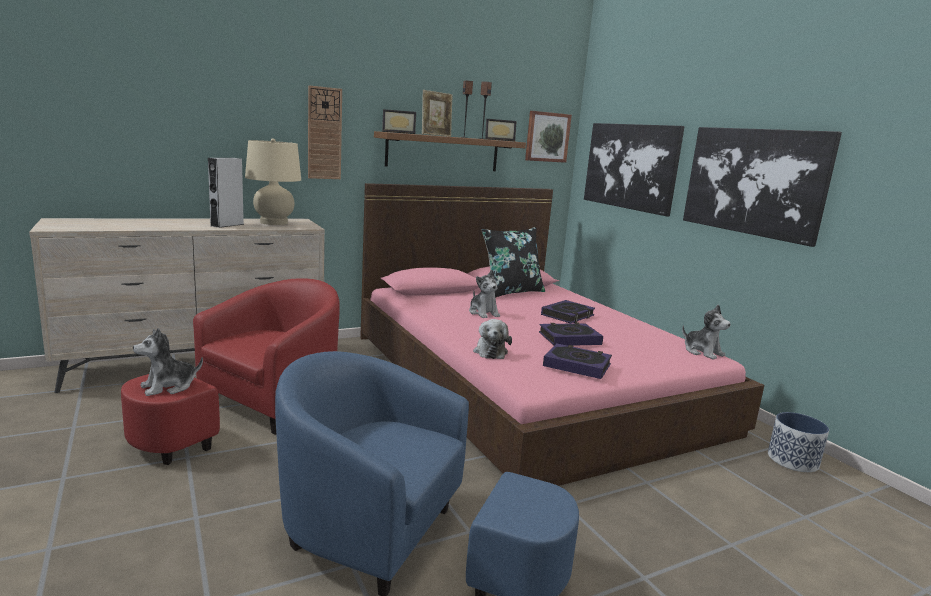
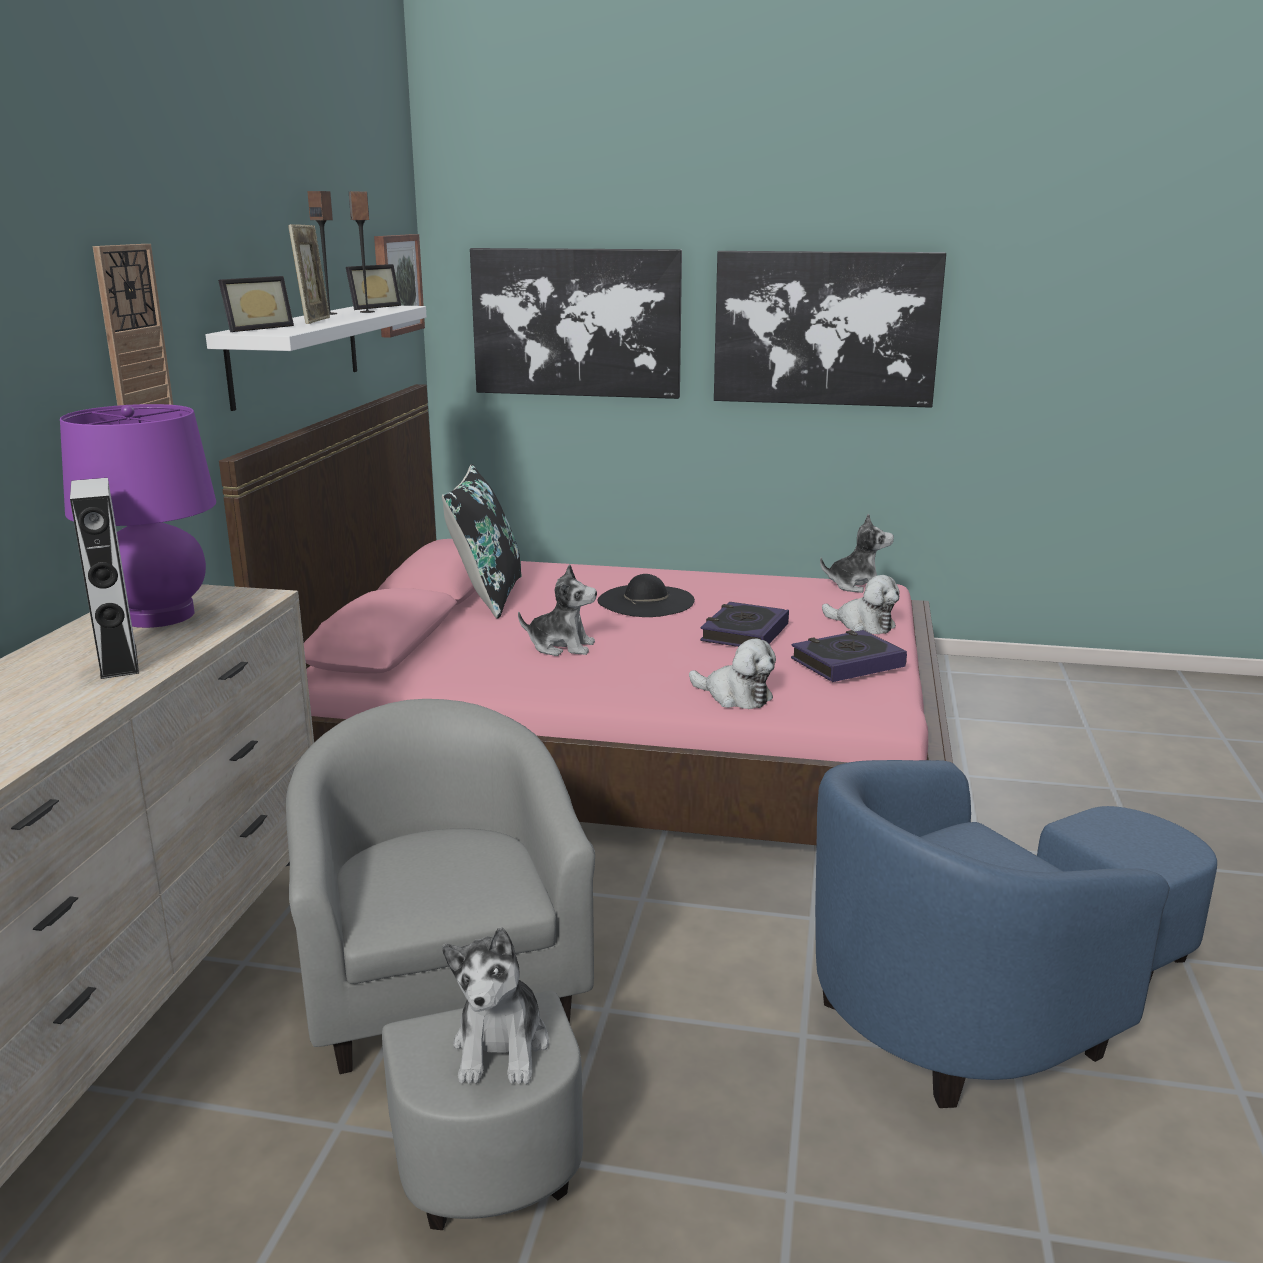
camera: 50 degrees left, 5 degrees up
(253, 413) = (452, 1028): red armchair -> grey armchair
(274, 222) = (159, 616): beige table lamp -> purple table lamp
(443, 152) = (296, 353): brown shelf -> white shelf
(567, 315) = (646, 601): book -> black hat
(646, 362) = (863, 625): none -> plush toy
(793, 460) = (984, 679): planter -> none

